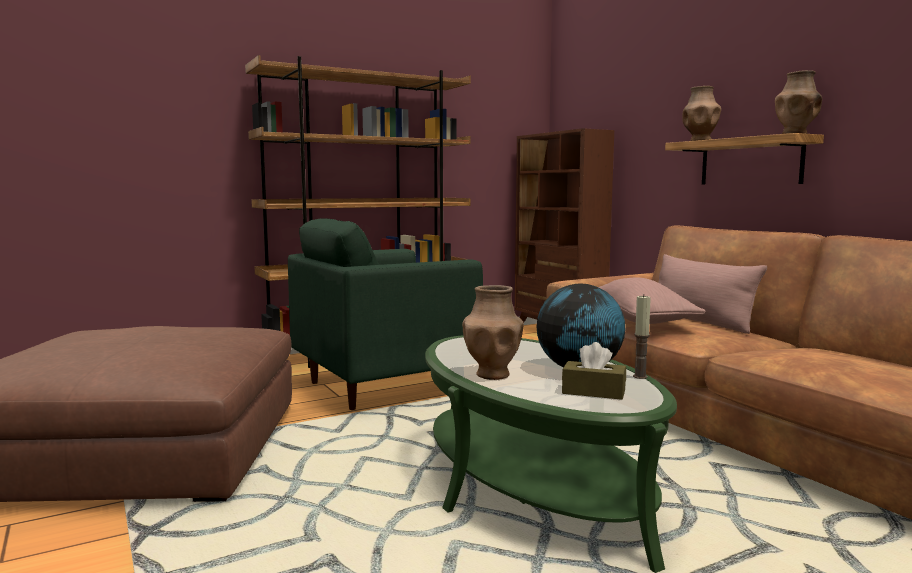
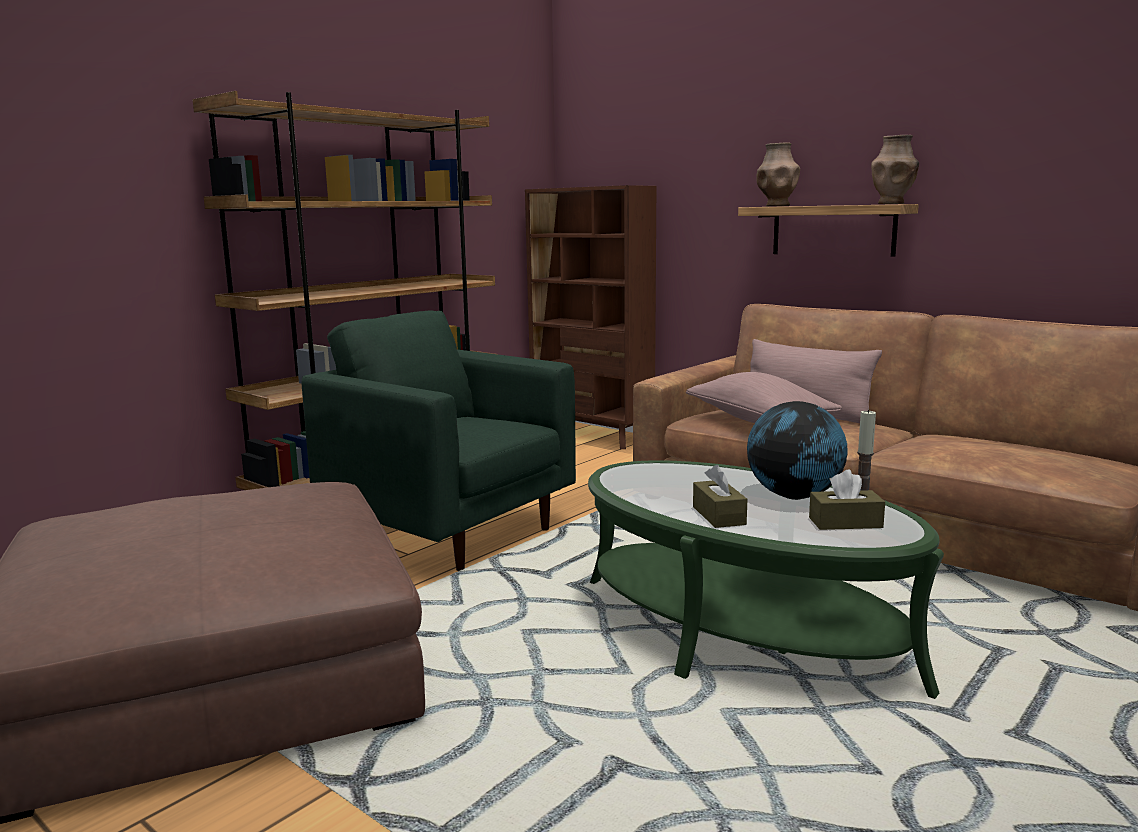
camera: 20 degrees left, 5 degrees up
(383, 386) = (450, 531): green armchair -> green armchair turned 90 degrees clockwise
(492, 374) = (718, 515): brown vase -> brown tissue box

